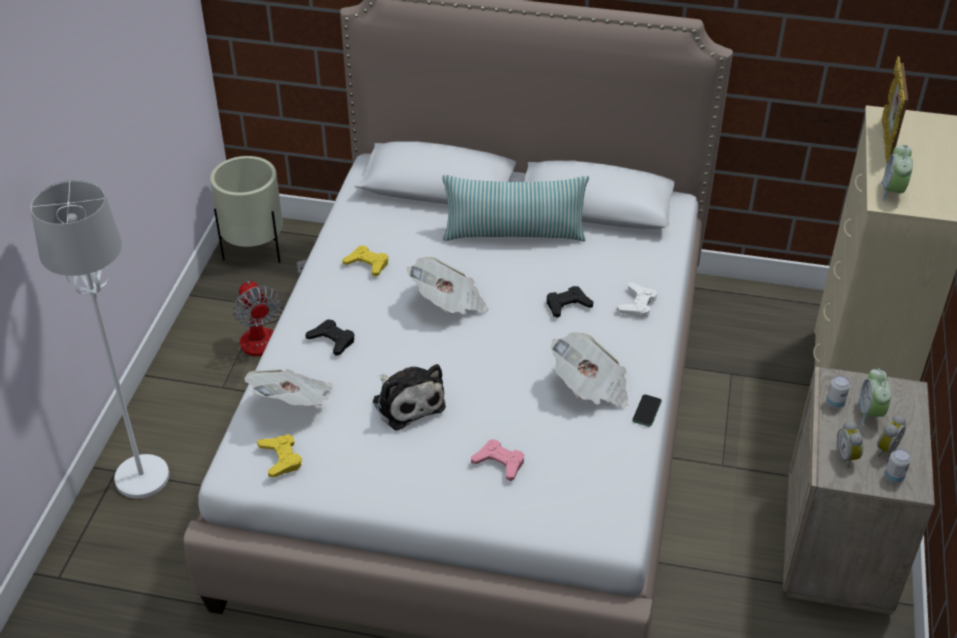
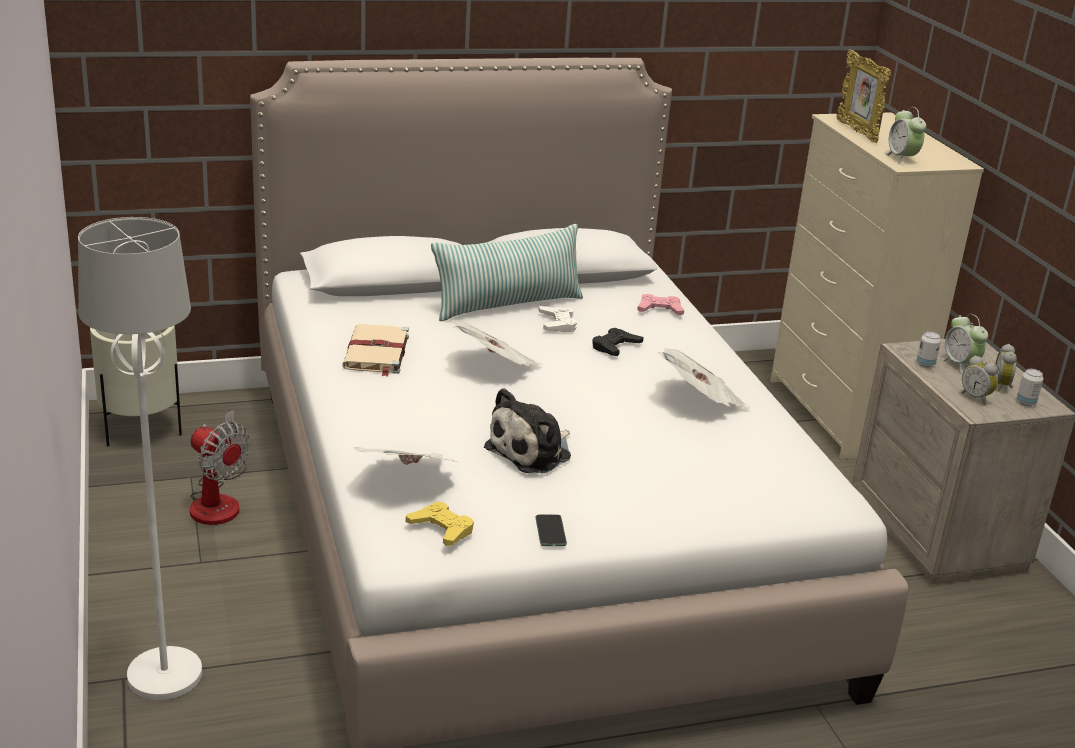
camera: 30 degrees left, 15 degrees down
(332, 340) = (399, 420): black game controller -> none
(367, 264) = (376, 353): yellow game controller -> beige book
(407, 402) = (532, 452): plush toy -> plush toy turned 105 degrees clockwise
(499, 463) = (676, 478): pink game controller -> pink game controller (660, 310)
(637, 304) = (679, 334): white game controller -> white game controller (557, 323)
(646, 411) = (770, 408): phone -> phone (550, 531)

